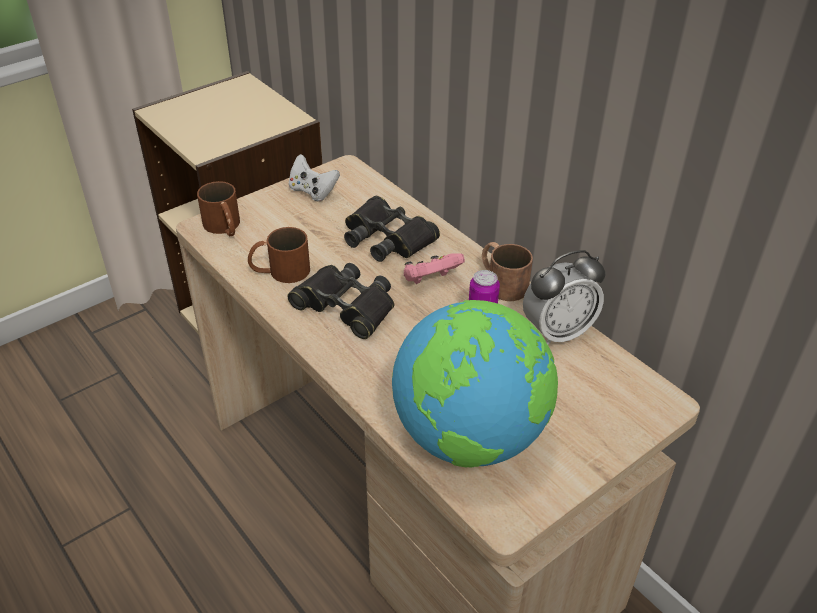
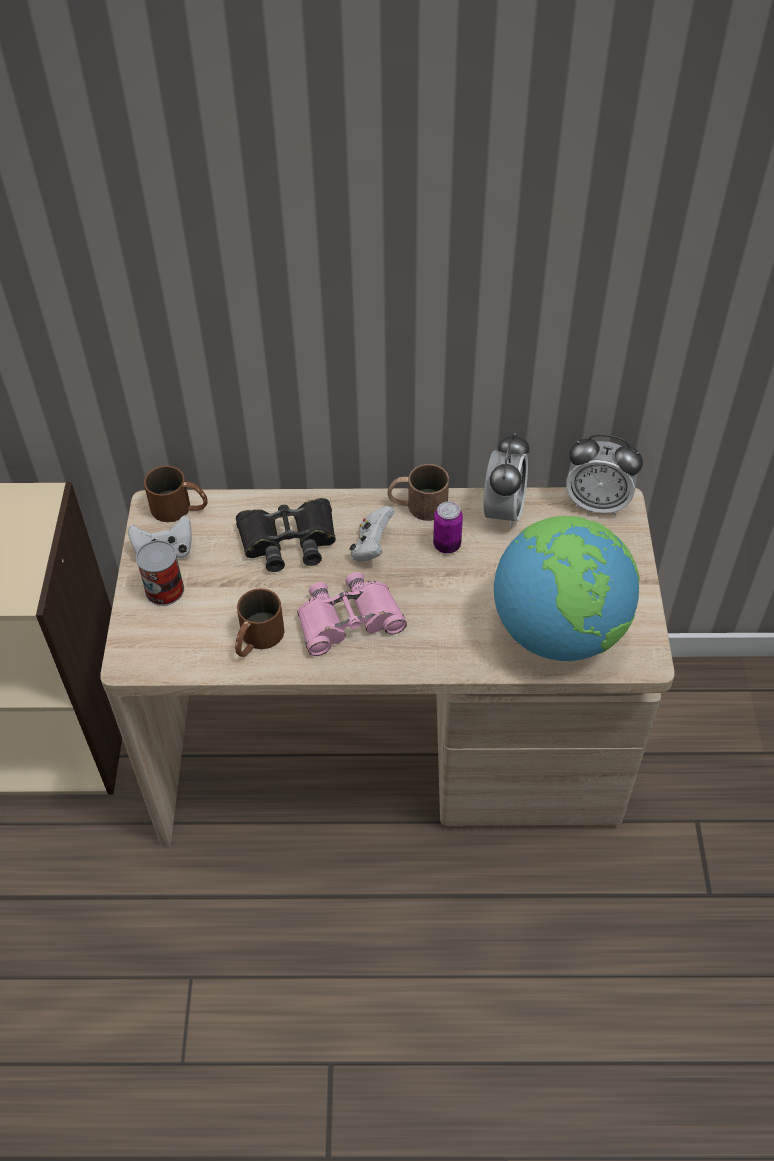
camera: 50 degrees left, 10 degrees up
(224, 227) = (148, 646): brown mug -> brown mug (180, 508)
(280, 208) = (164, 590): none -> can
(346, 306) = (348, 620): black binoculars -> pink binoculars
(430, 280) = (371, 547): pink game controller -> white game controller
(644, 386) = (597, 503): none -> alarm clock

